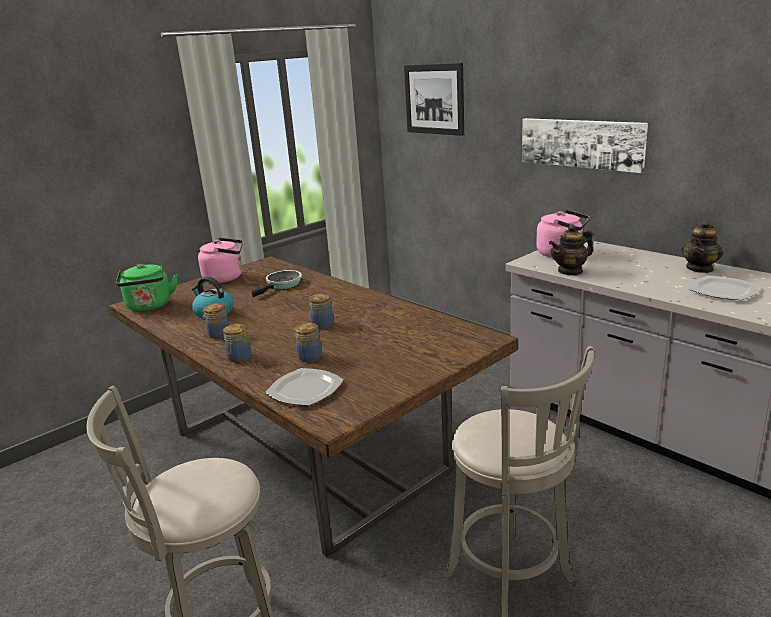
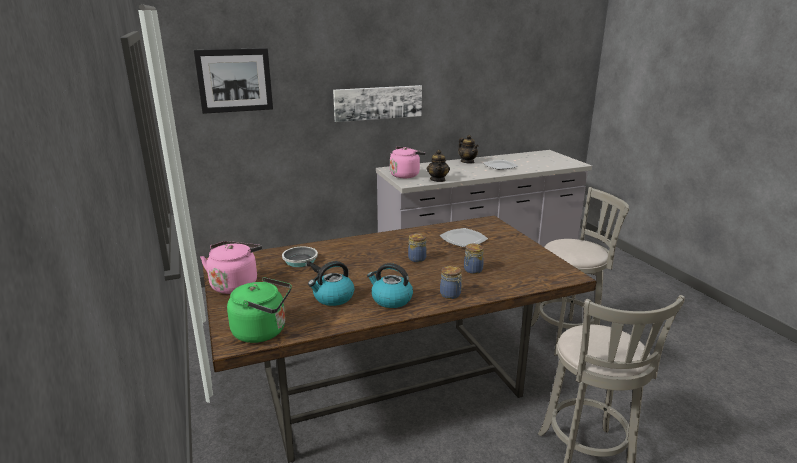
camera: 70 degrees left, 0 degrees up
(218, 334) = (391, 299): jar -> kettle
(306, 389) = (523, 277): plate -> plate (463, 239)

